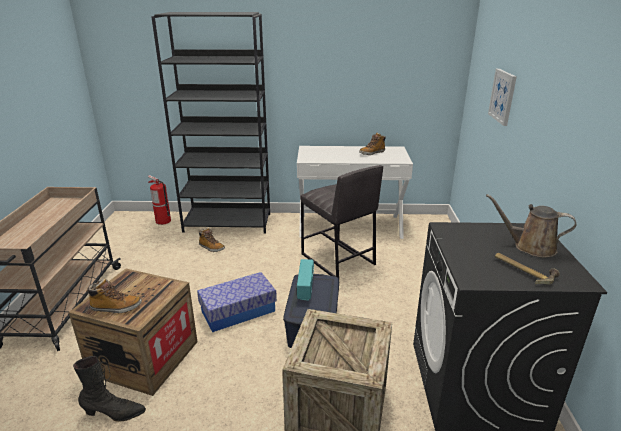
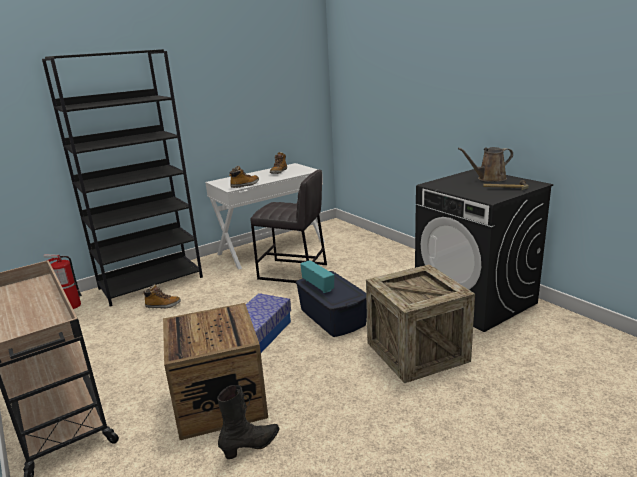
camera: 35 degrees left, 5 degrees down
(116, 308) = (208, 342): boot -> boot (245, 185)
(503, 96) = (388, 96): picture -> none

